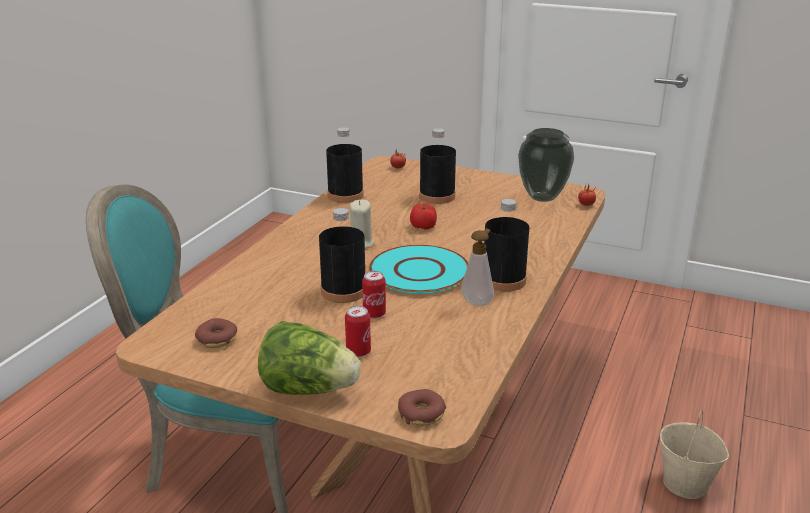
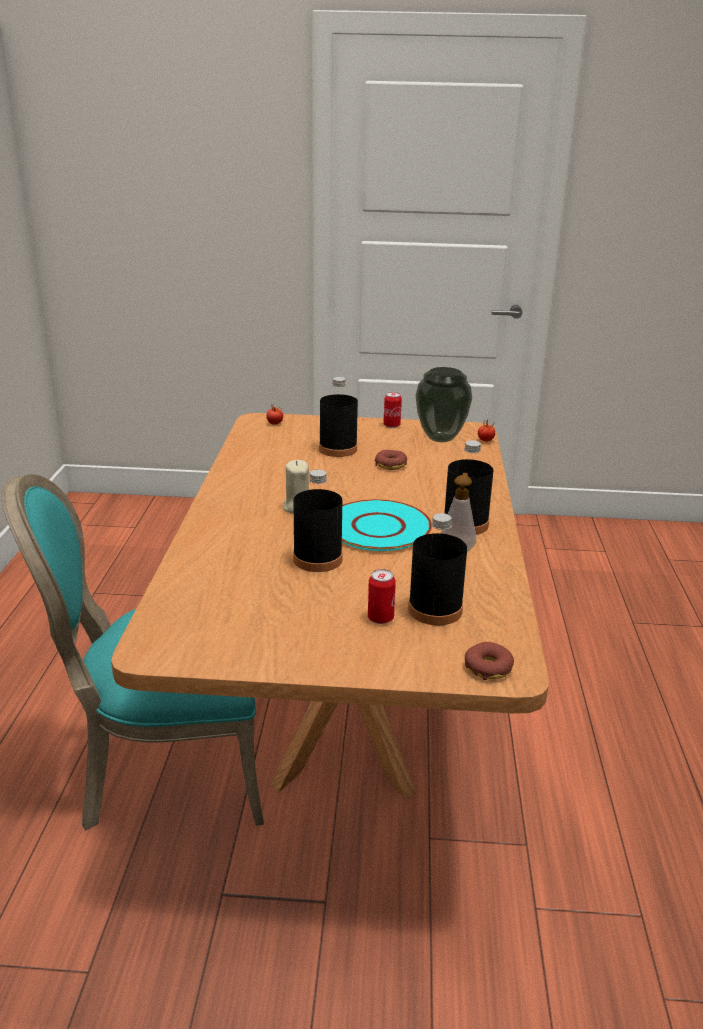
camera: 20 degrees left, 0 degrees up
(217, 339) = (221, 632): donut -> donut (391, 465)
(308, 389) = (360, 665): lettuce -> none
(345, 195) = (242, 459): black bottle -> black bottle (435, 610)
(374, 314) = (366, 577): can -> can (391, 425)
(423, 226) = (347, 481): tomato -> none
(686, 484) = (617, 696): beige bucket -> none

